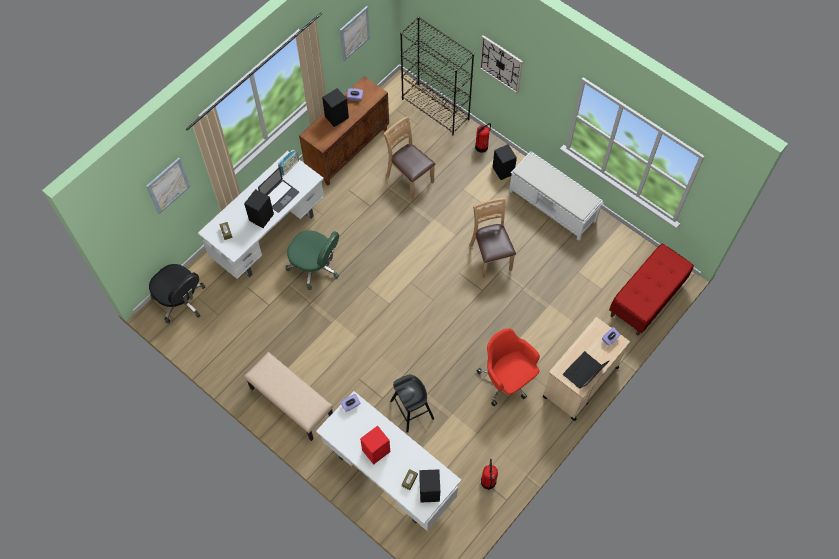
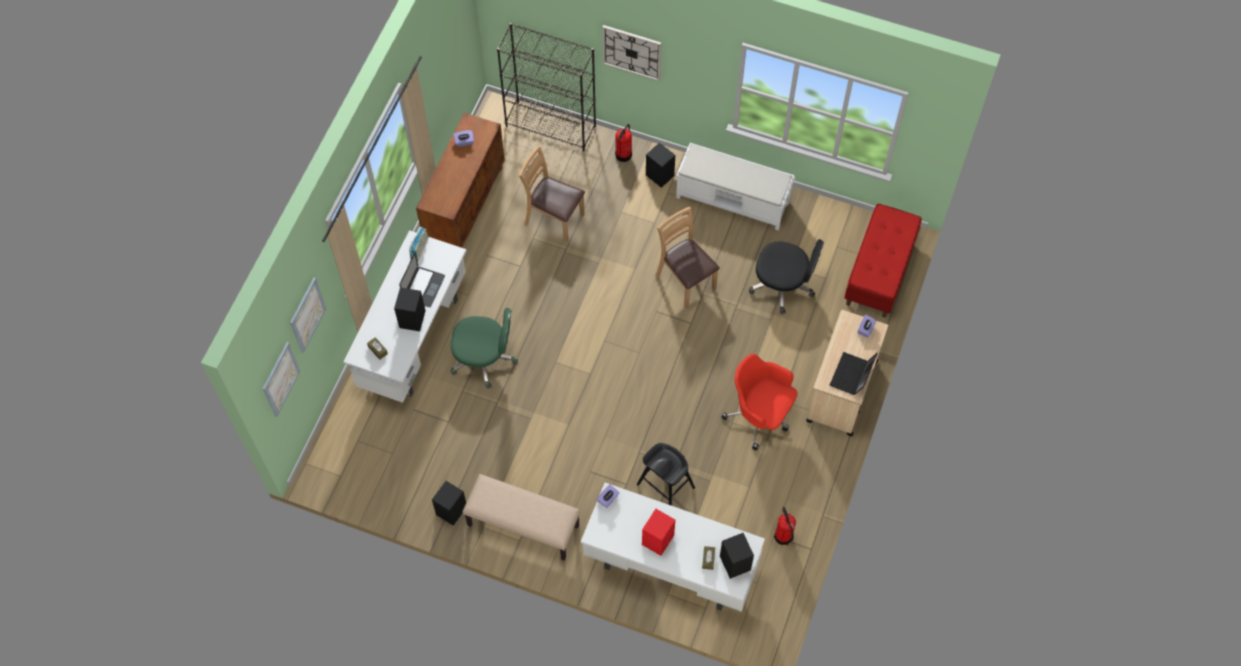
camera: 20 degrees left, 0 degrees up
(181, 300) = (339, 451): black office chair -> black office chair (783, 285)
(337, 117) = (452, 171): black speaker -> black speaker (452, 510)
(354, 33) = (445, 66): picture -> picture (280, 379)

